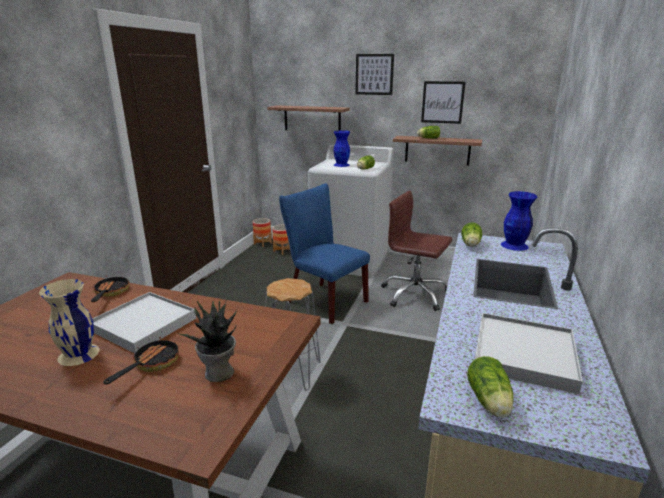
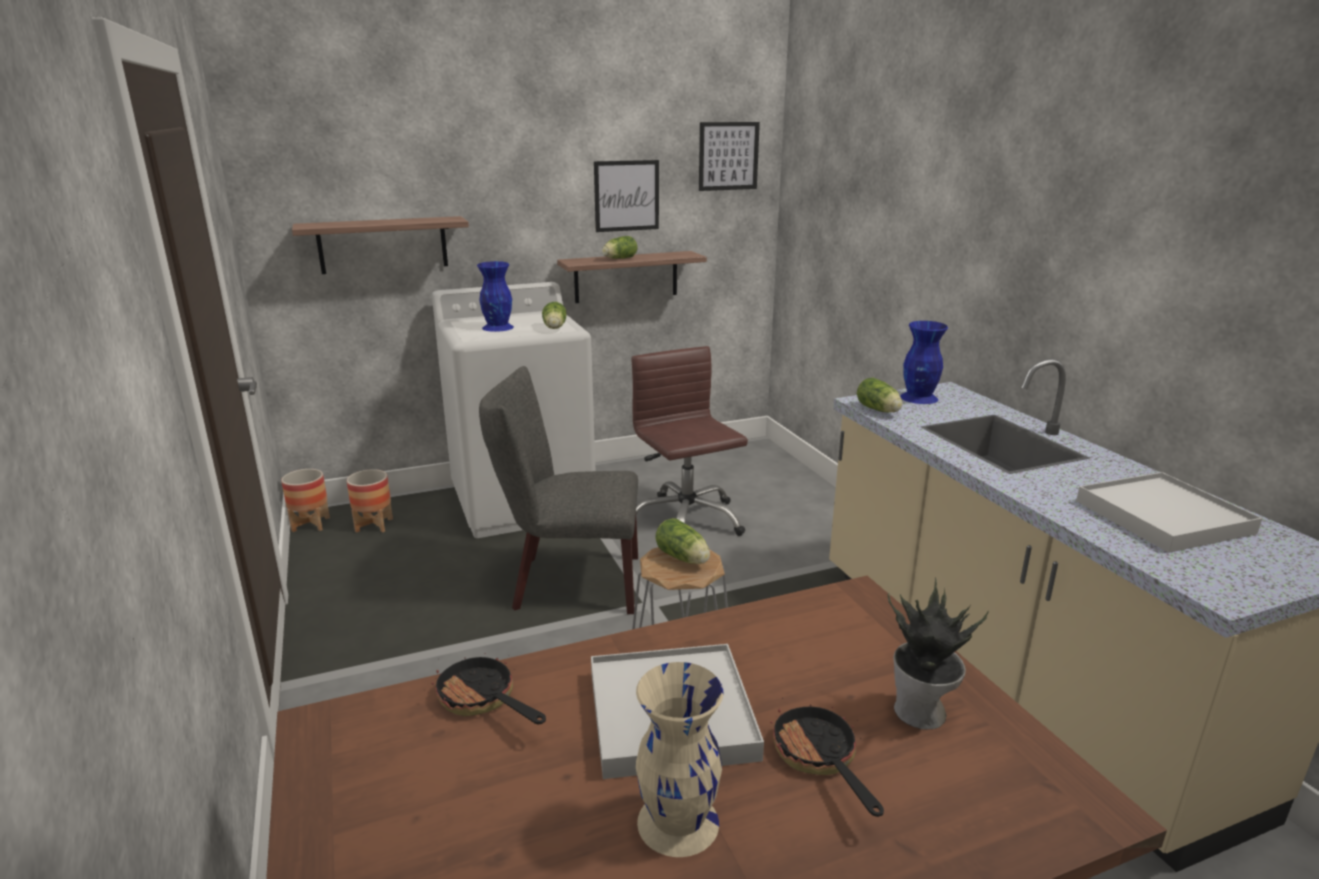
camera: 40 degrees left, 0 degrees up
(322, 300) = (568, 583): blue chair -> grey chair
(374, 74) = (503, 152): picture -> picture (728, 156)
(414, 294) = (686, 521): brown office chair -> brown office chair turned 75 degrees clockwise
(489, 402) = (1236, 576): lettuce -> lettuce (684, 558)

